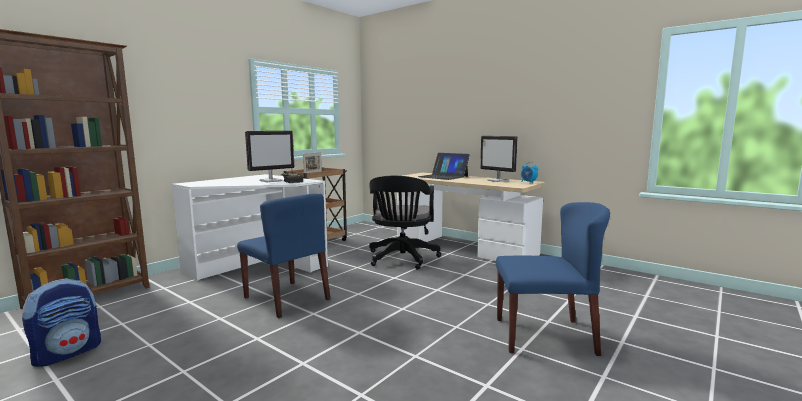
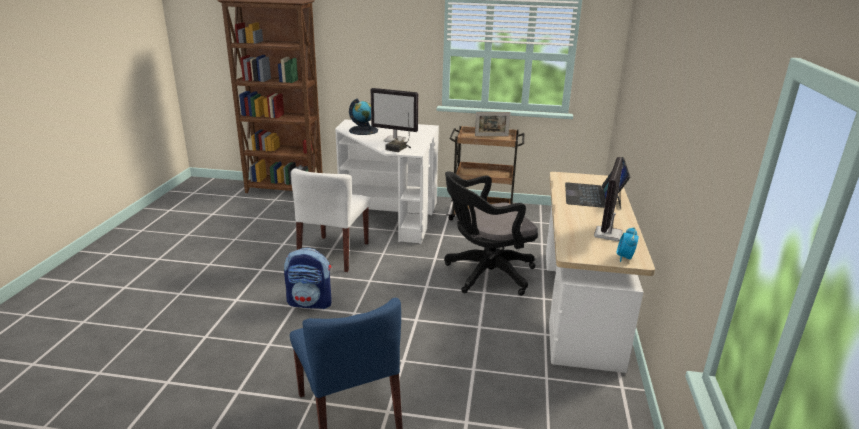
camera: 60 degrees right, 15 degrees up
(68, 353) = (214, 222): backpack -> backpack (310, 302)
(222, 183) = (363, 130): none -> globe
(287, 298) = (334, 254): blue chair -> white chair

